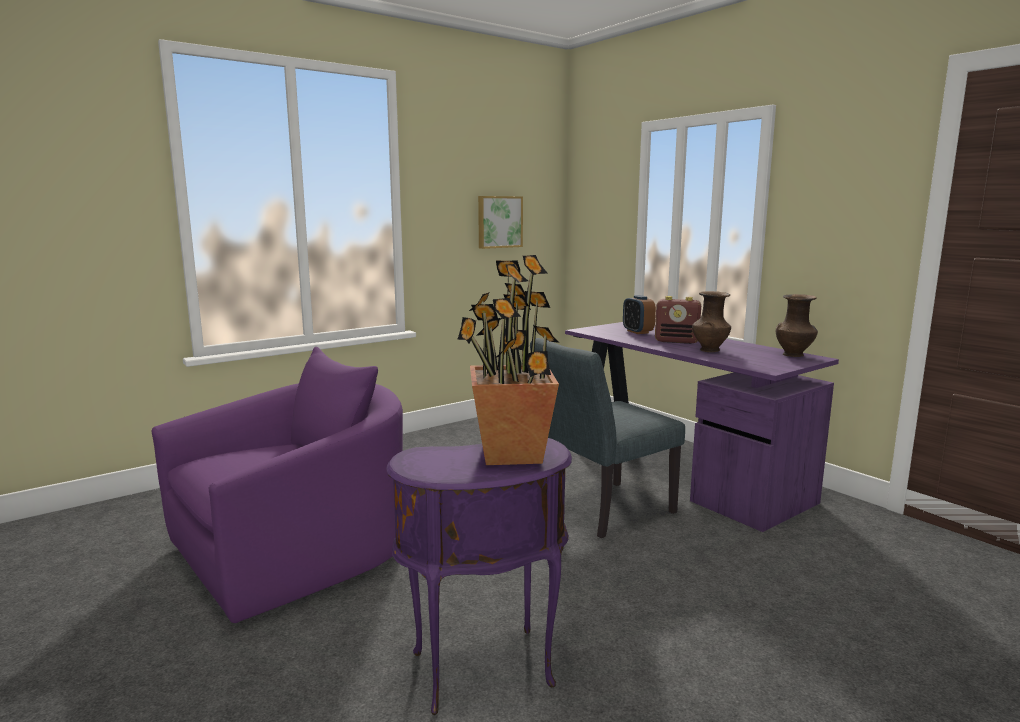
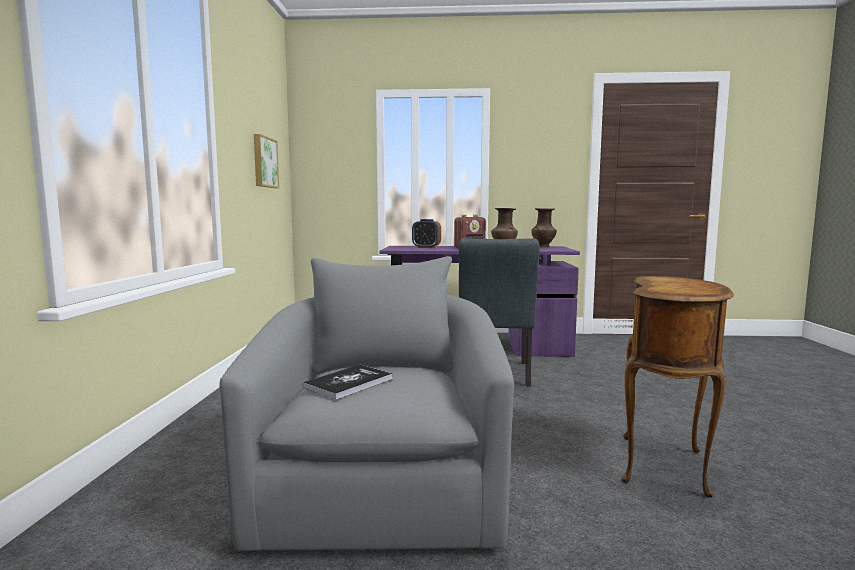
camera: 50 degrees left, 5 degrees down
(240, 456) = (349, 383): none -> book
(296, 552) = (382, 487): purple armchair -> grey armchair
(484, 672) = (667, 466): purple side table -> brown side table
(510, 454) = (680, 281): potted plant -> none

